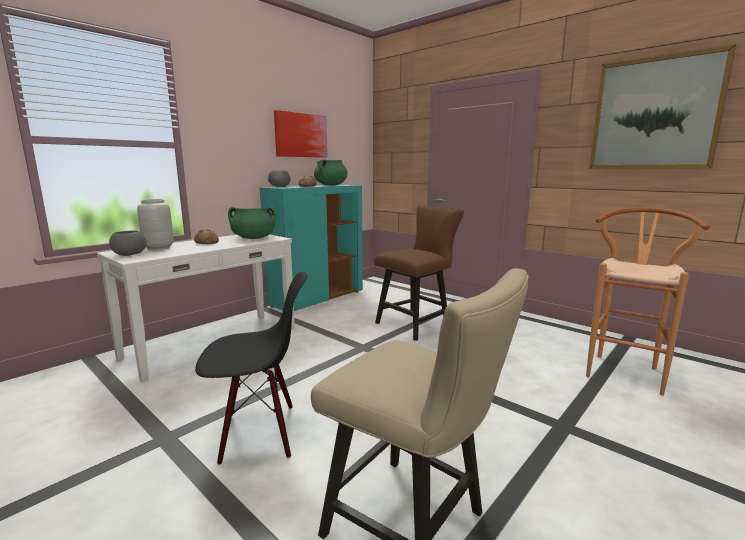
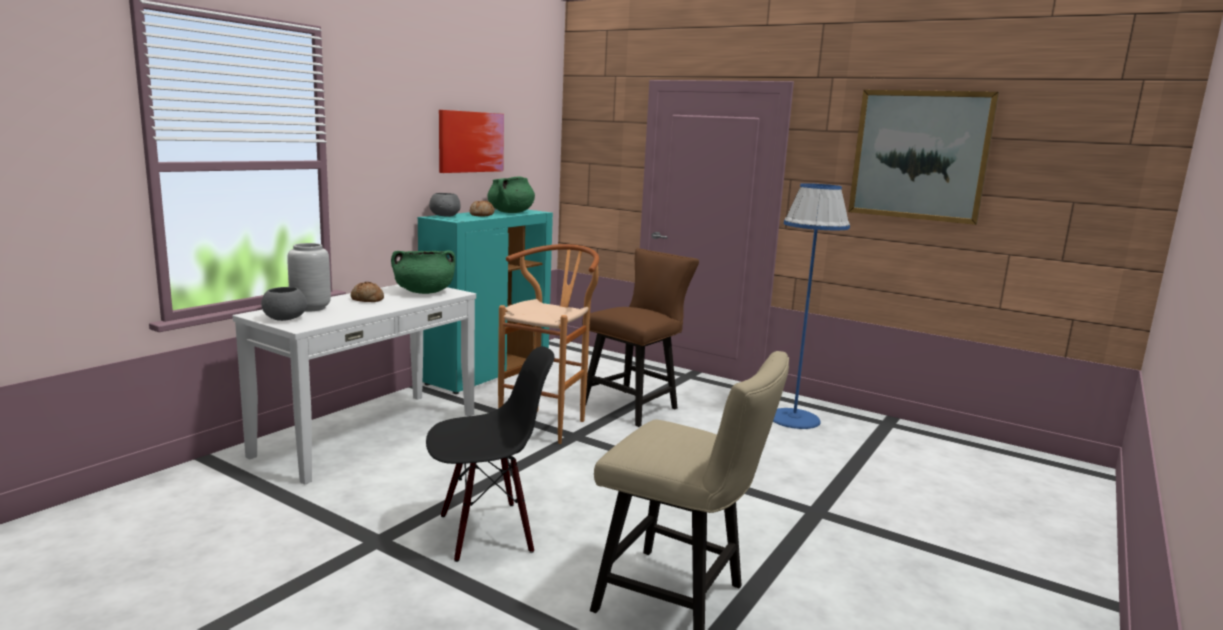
camera: 10 degrees left, 0 degrees up
(544, 336) = (794, 419): none -> blue floor lamp
(625, 370) = (883, 455): brown stool -> brown stool (548, 423)

